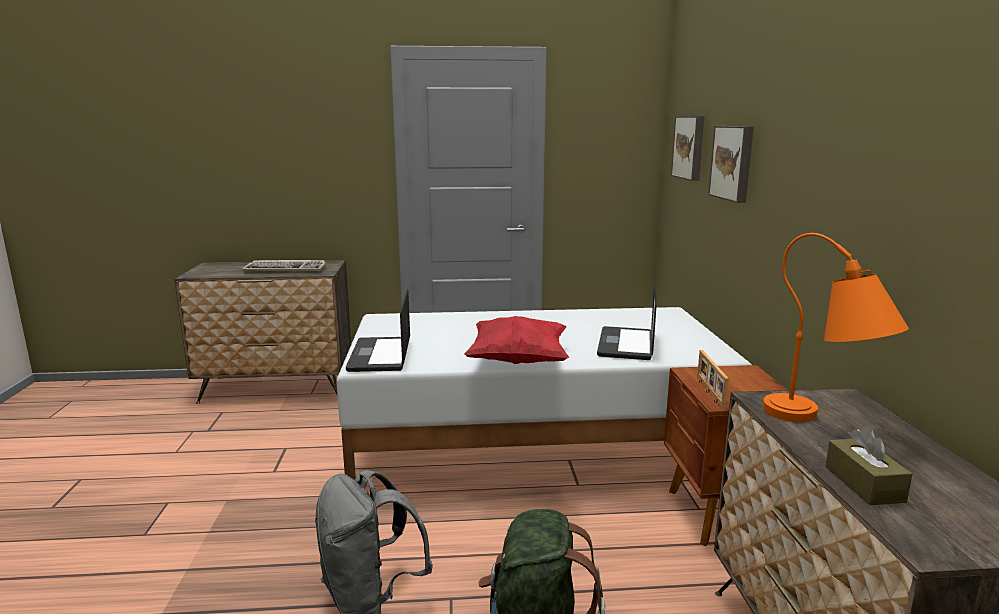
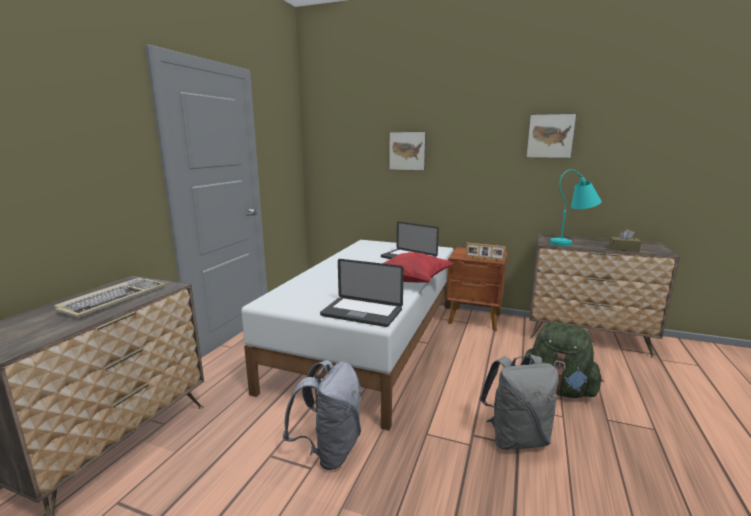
camera: 65 degrees left, 0 degrees up
(301, 473) = (329, 450): none -> grey backpack
(690, 147) = (348, 145): picture -> picture (550, 136)
(823, 423) = (572, 242): orange table lamp -> turquoise table lamp

